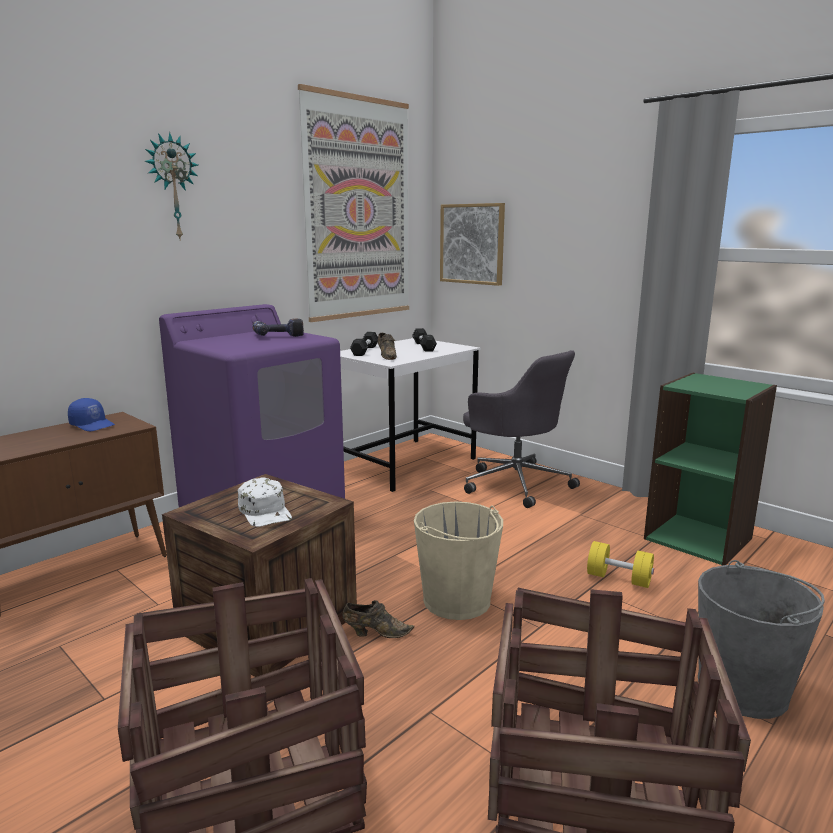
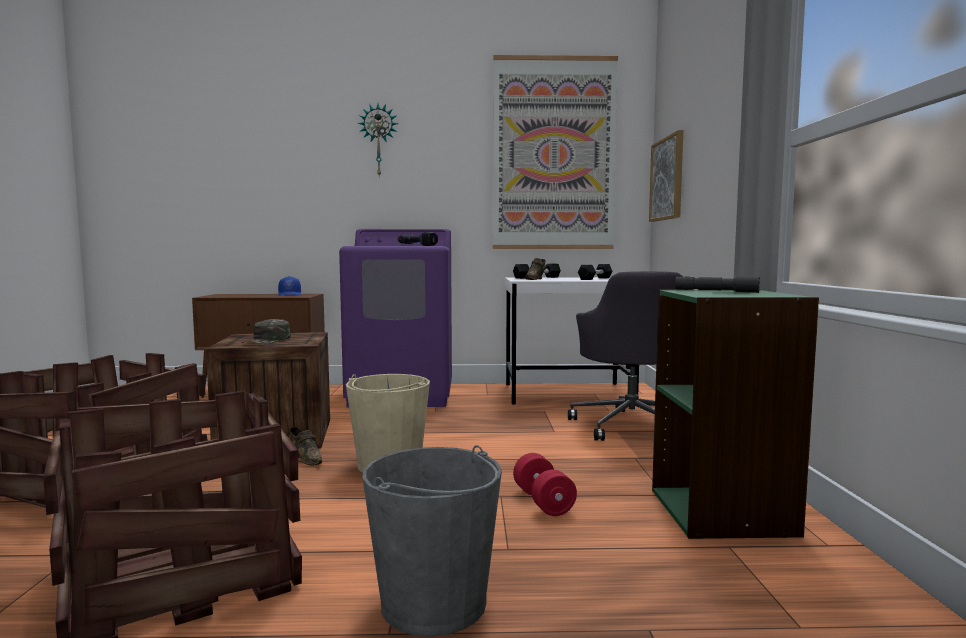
camera: 45 degrees right, 10 degrees down
(265, 511) = (267, 340): white cap -> green cap
(619, 578) = (543, 501): yellow dumbbell -> red dumbbell
(702, 383) = (716, 291): none -> grey flashlight

